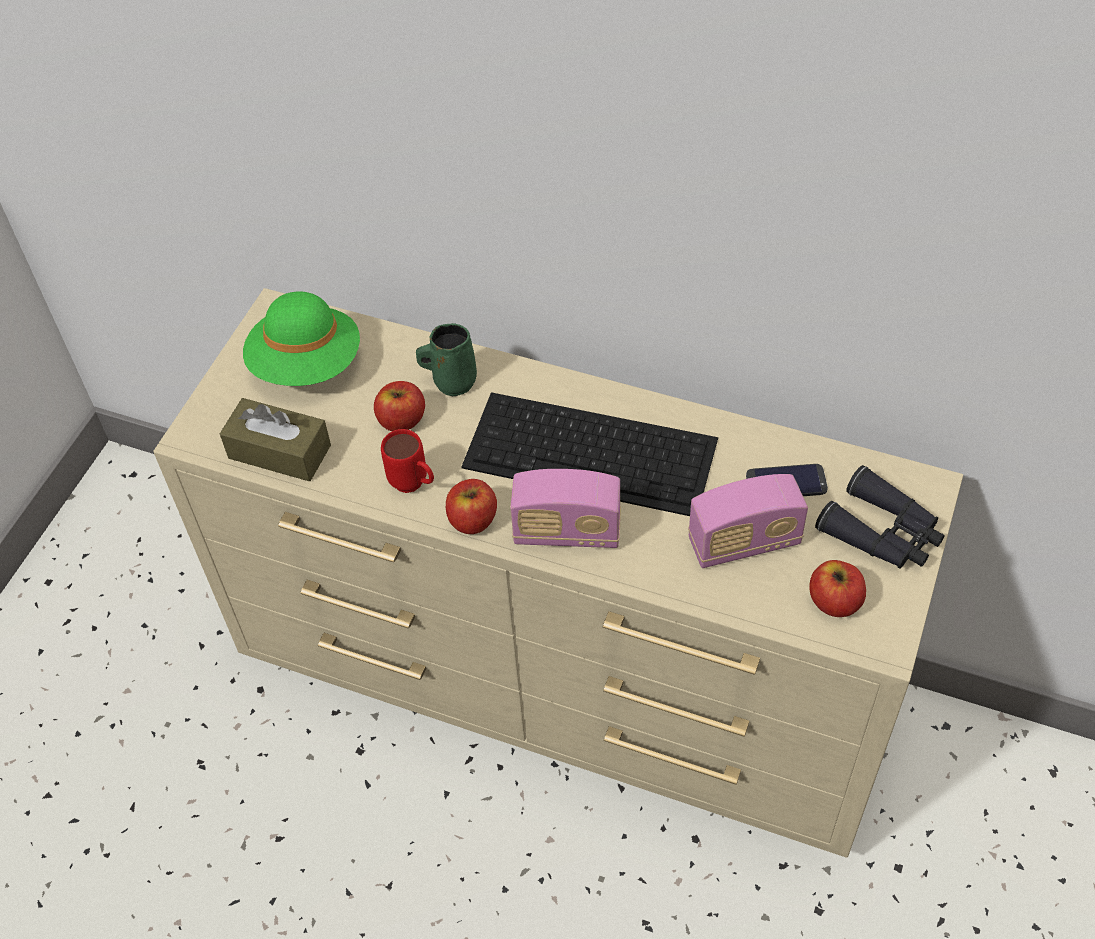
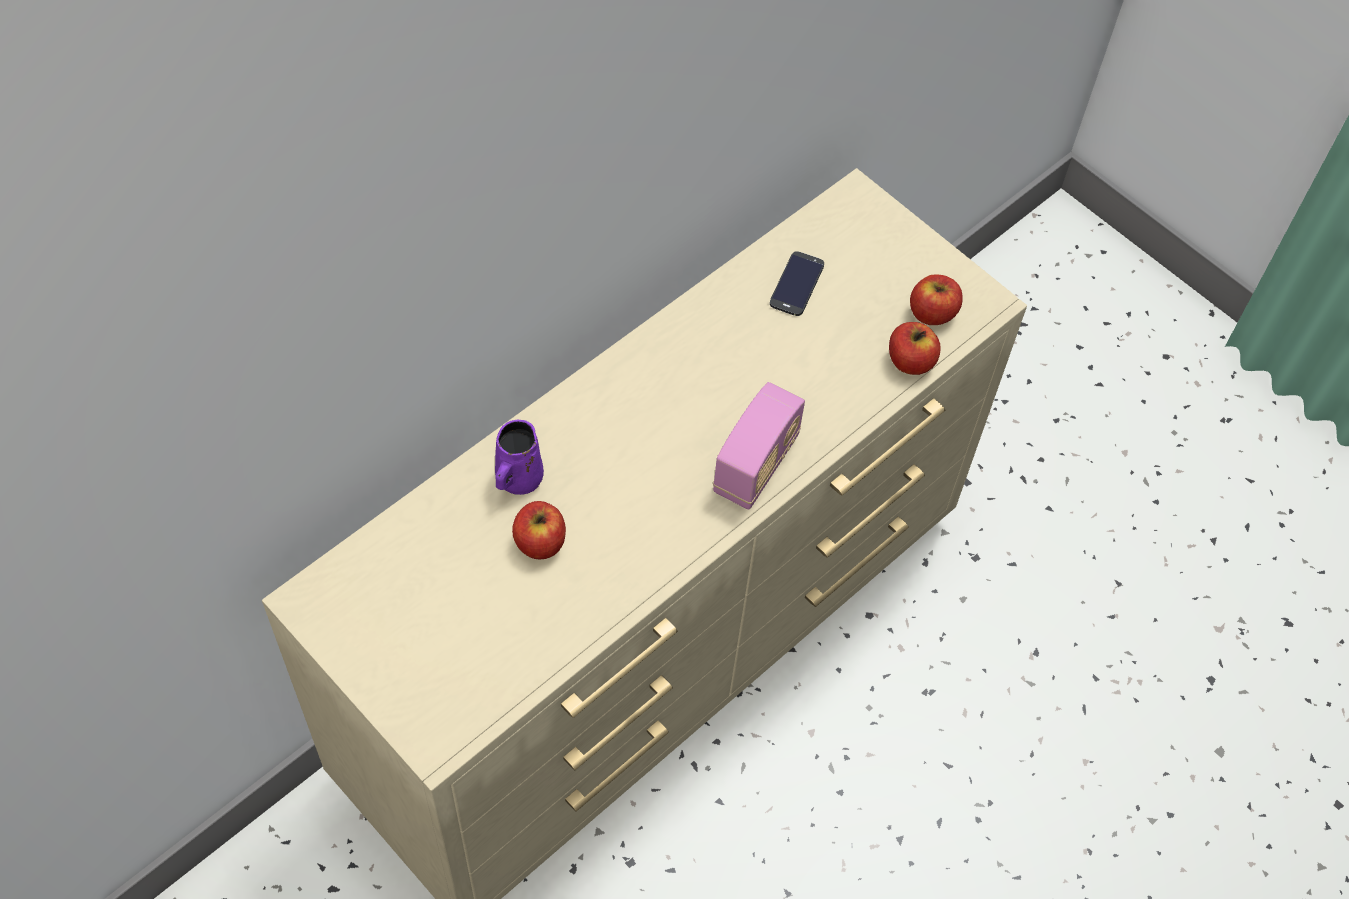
camera: 70 degrees left, 5 degrees up
(279, 451) = (511, 667): brown tissue box -> none
(307, 364) = (407, 598): green hat -> none
(414, 486) = (629, 564): red mug -> none
(452, 381) = (518, 479): green mug -> purple mug
(472, 520) = (698, 532): apple -> apple (910, 361)
(593, 453) = (679, 405): keyboard -> none
(744, 542) = (841, 343): radio -> none
(882, 533) = (884, 248): black binoculars -> none

